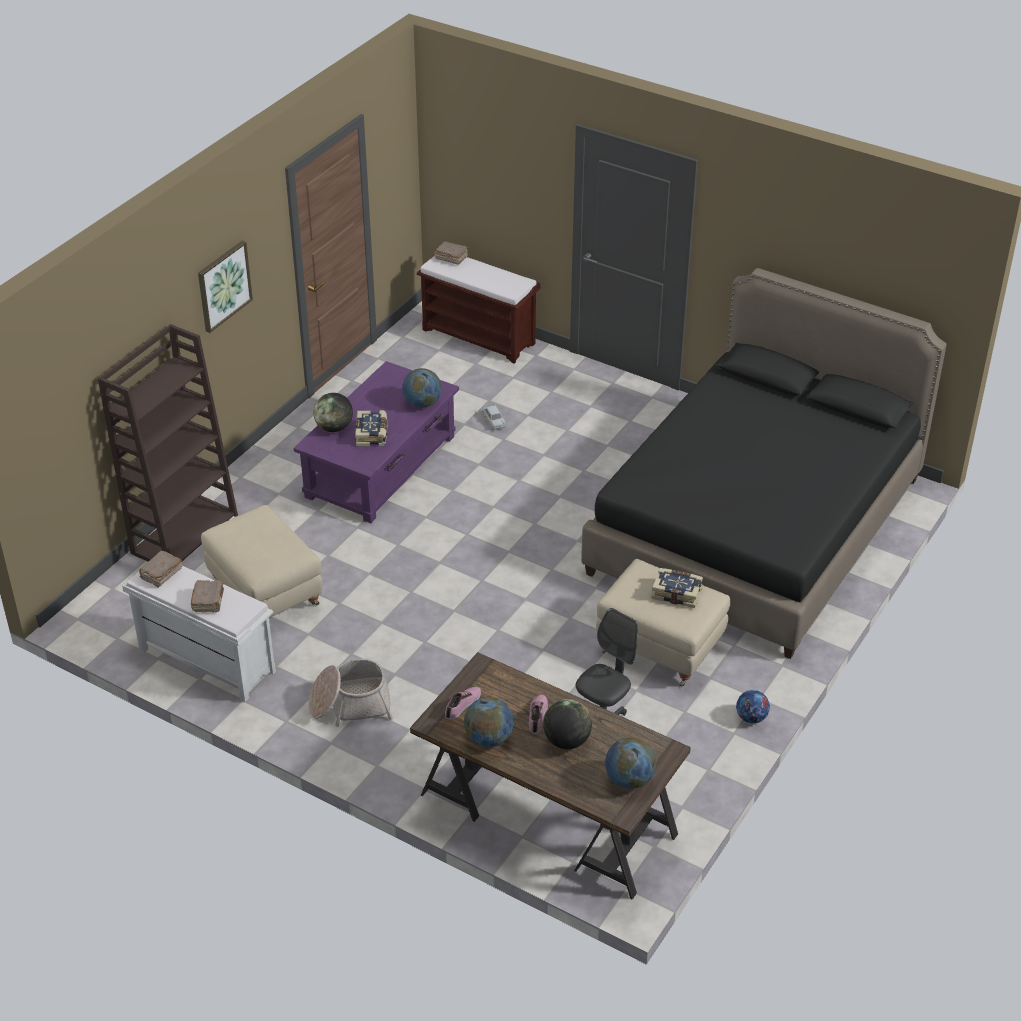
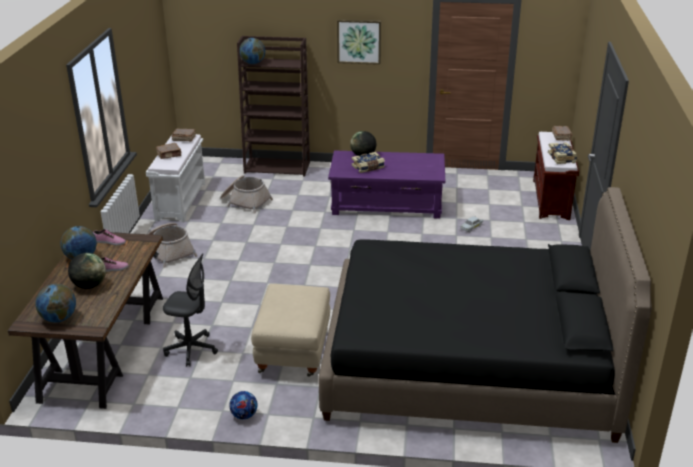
camera: 65 degrees right, 10 degrees down
(264, 594) = (245, 201): beige ottoman -> basket
(422, 403) = (414, 174): globe -> globe (253, 63)
(677, 593) = (297, 310): book -> book (562, 158)

